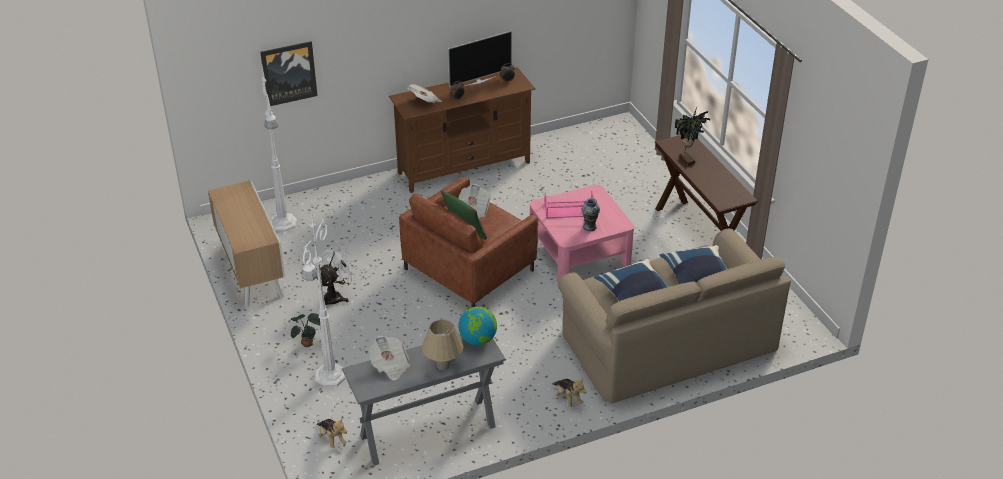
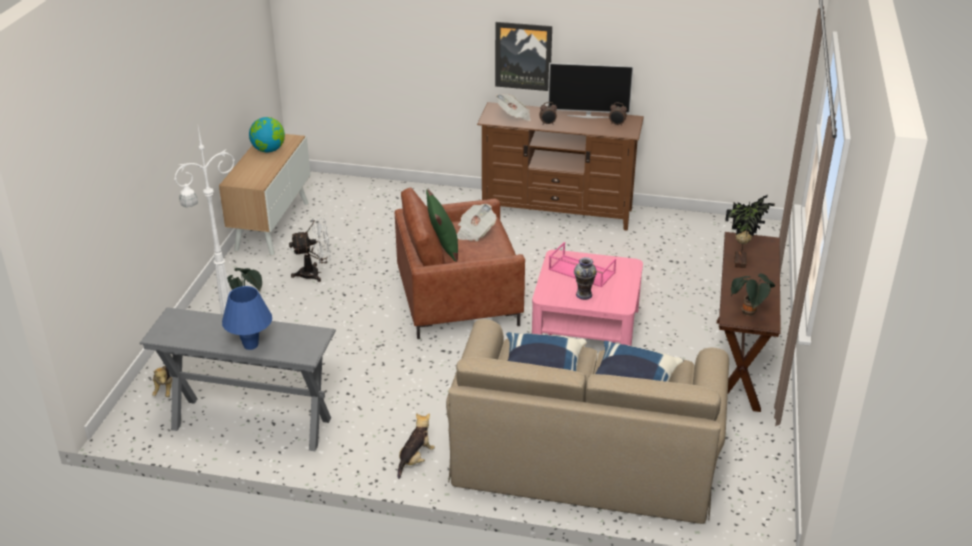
camera: 35 degrees right, 5 degrees down
(283, 224) = (343, 199): white floor lamp -> none
(288, 73) = (383, 42): picture -> picture (523, 56)
(390, 366) = (206, 323): newspaper -> none
(443, 366) = (250, 345): beige table lamp -> blue table lamp
(478, 340) = (311, 337): globe -> globe (269, 150)
(568, 398) = (415, 459): plush toy -> plush toy turned 150 degrees counterclockwise
(728, 196) = (748, 313): none -> potted plant

